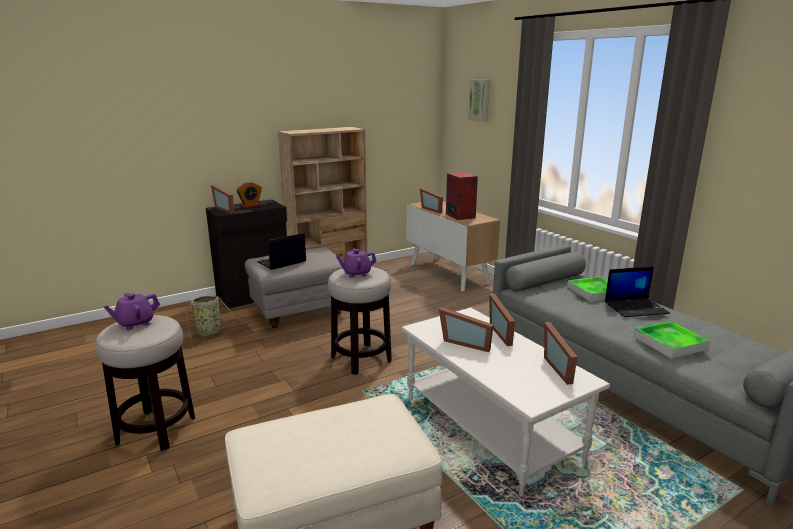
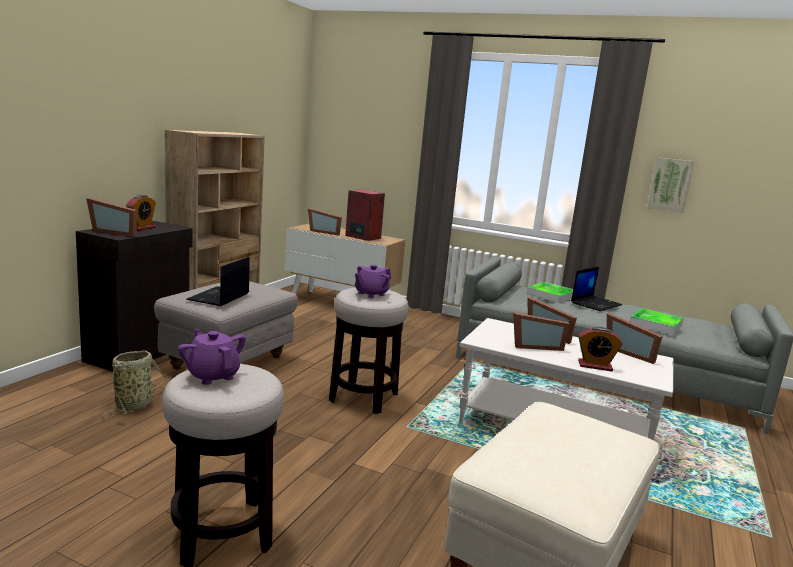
camera: 35 degrees left, 5 degrees down
(135, 323) = (212, 375): purple teapot -> purple teapot turned 120 degrees clockwise
(480, 100) = (366, 114): picture -> picture (670, 184)
(492, 373) = (595, 366): none -> alarm clock

